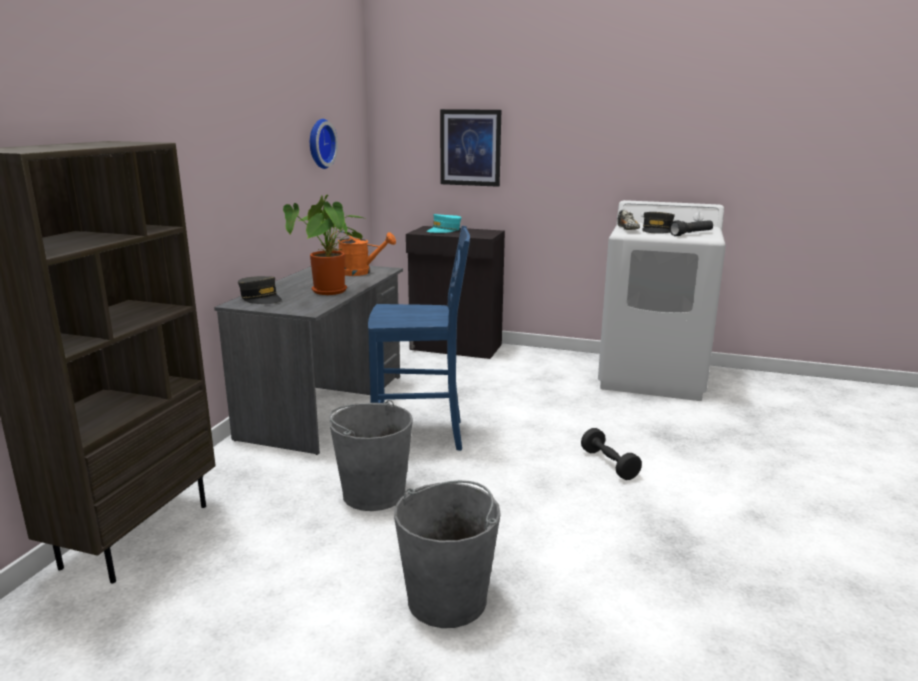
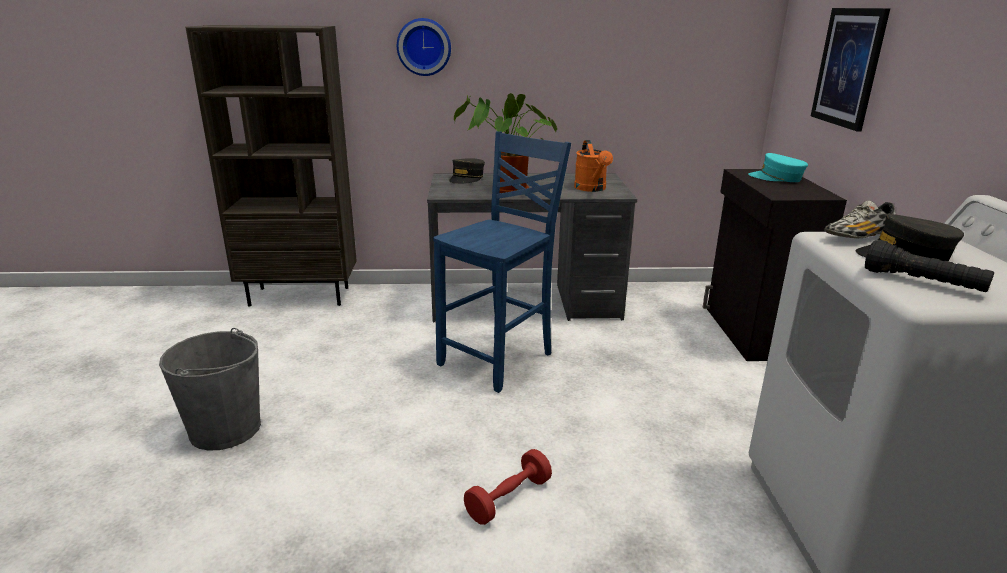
camera: 70 degrees right, 5 degrees up
(319, 143) = (647, 46): wall clock -> wall clock (424, 47)
(373, 493) = (379, 361): grey bucket -> none
(420, 436) = (499, 359): blue chair -> blue chair turned 120 degrees counterclockwise
(609, 464) = (508, 499): black dumbbell -> red dumbbell

